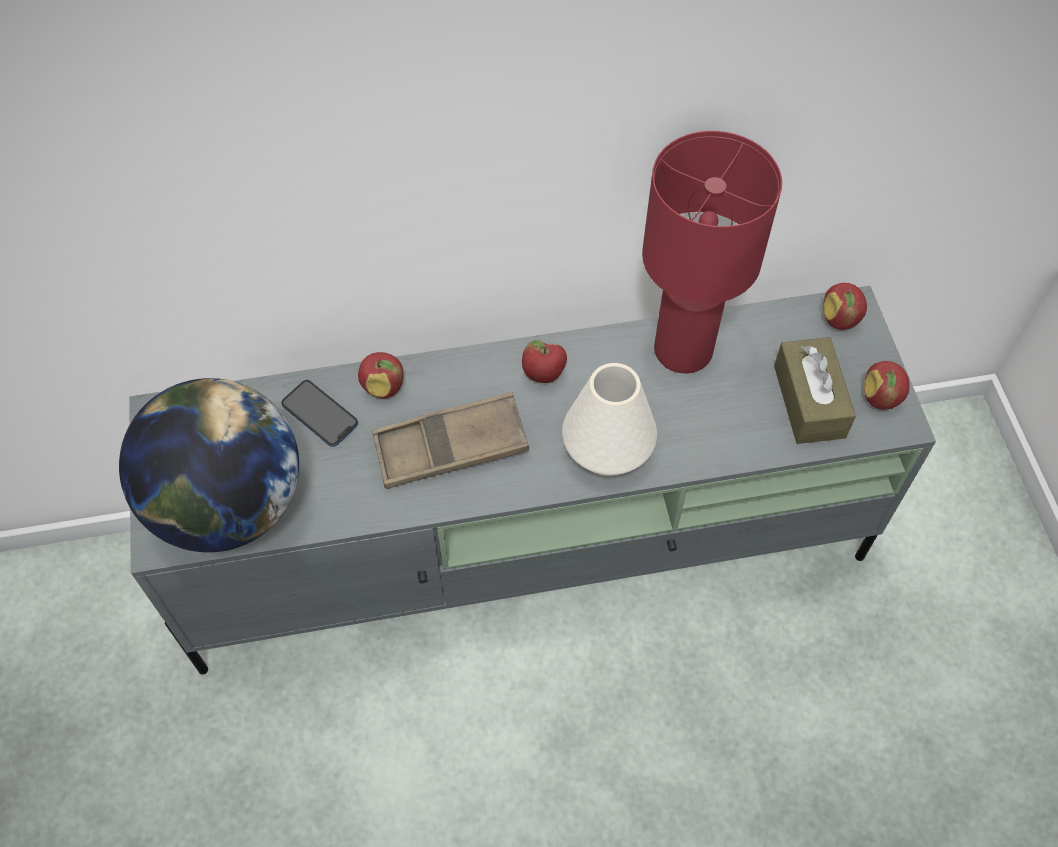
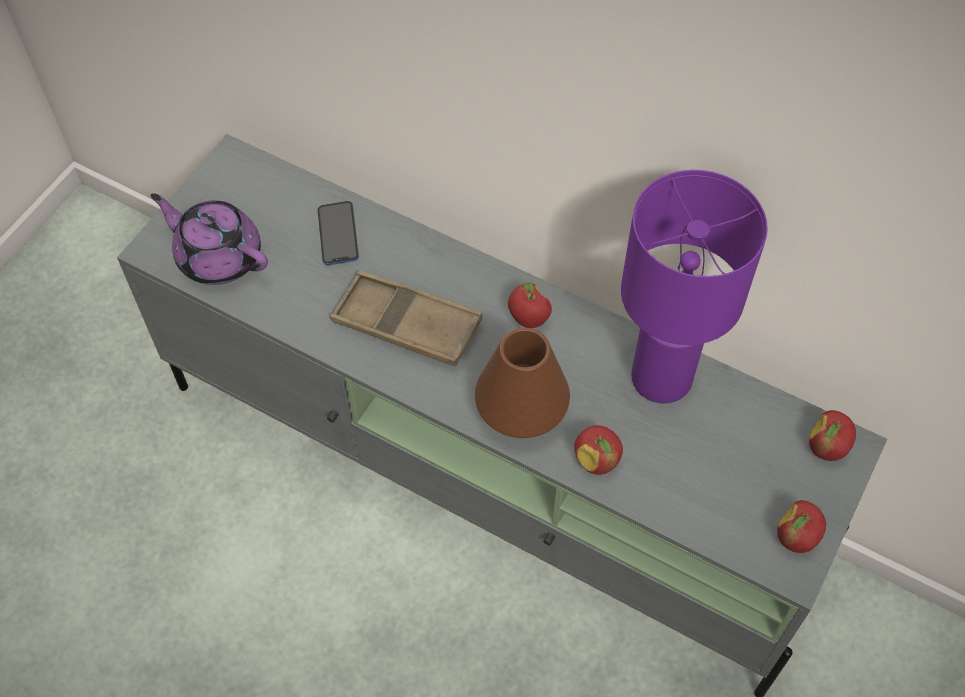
camera: 40 degrees right, 0 degrees up
(229, 505) = (218, 256): globe -> purple teapot
(384, 387) = (401, 246): apple -> apple (597, 461)
(607, 451) = (520, 412): white vase -> brown vase
(681, 351) = (659, 377): red table lamp -> purple table lamp
(809, 401) = (728, 494): brown tissue box -> none

